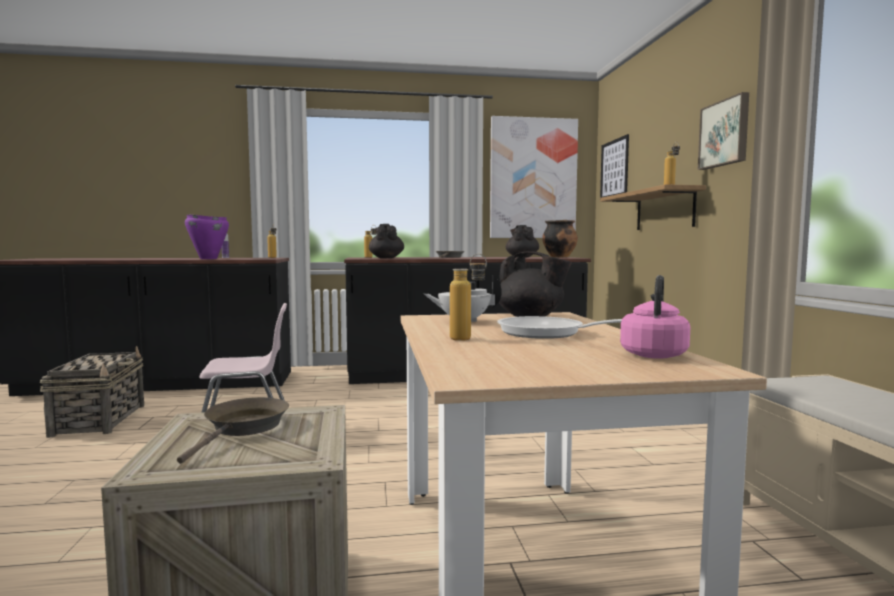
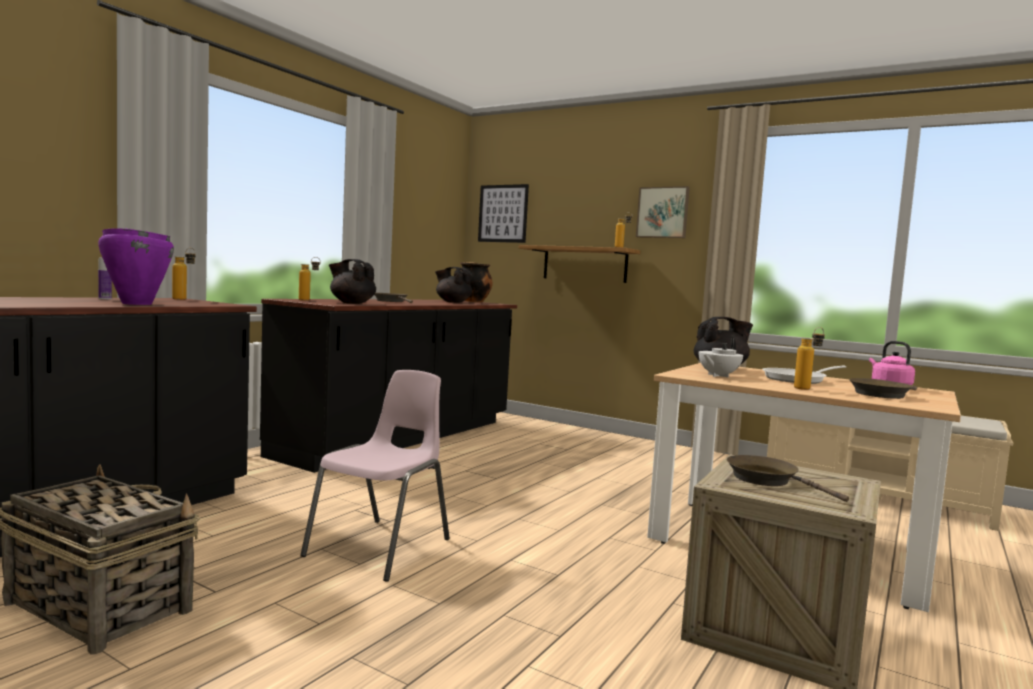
camera: 50 degrees left, 0 degrees up
(531, 357) = (881, 394): none -> brown frying pan
(533, 178) = (423, 211): picture -> none

